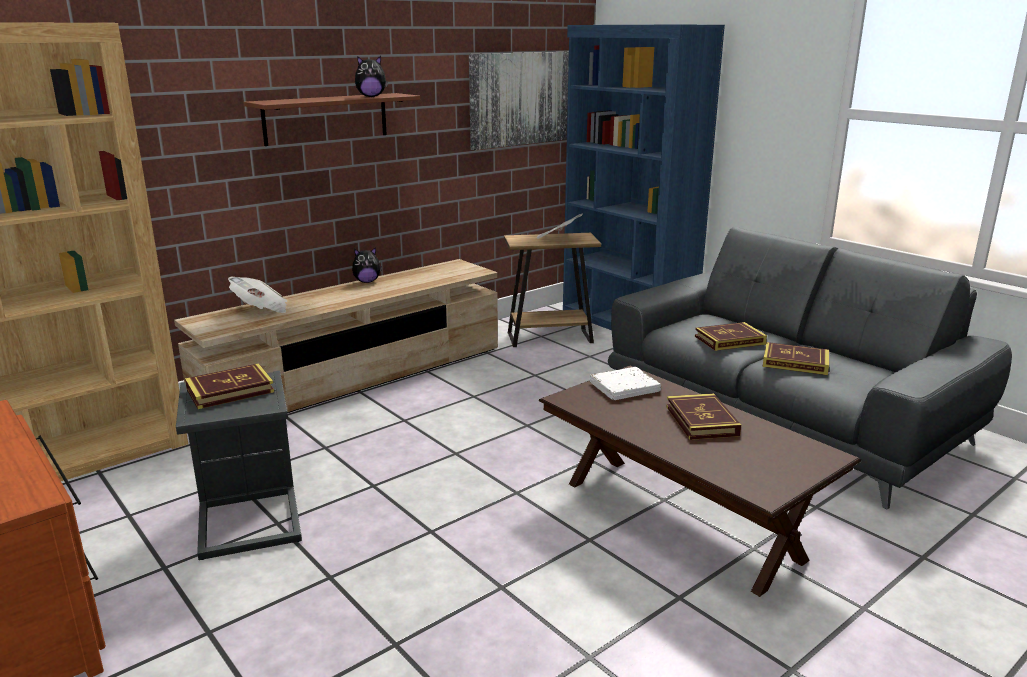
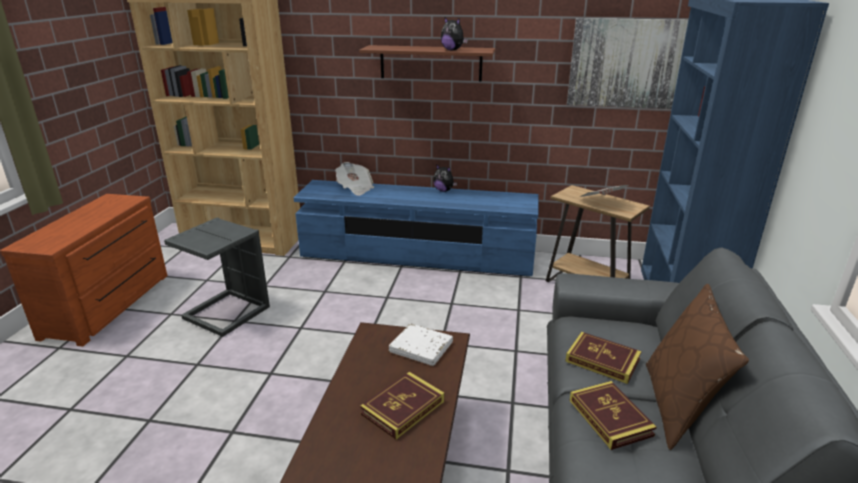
camera: 50 degrees right, 5 degrees up
(230, 391) = (217, 231): book -> none
(356, 377) = (417, 255): beige tv stand -> blue tv stand
(805, 341) = (678, 406): none -> brown pillow

